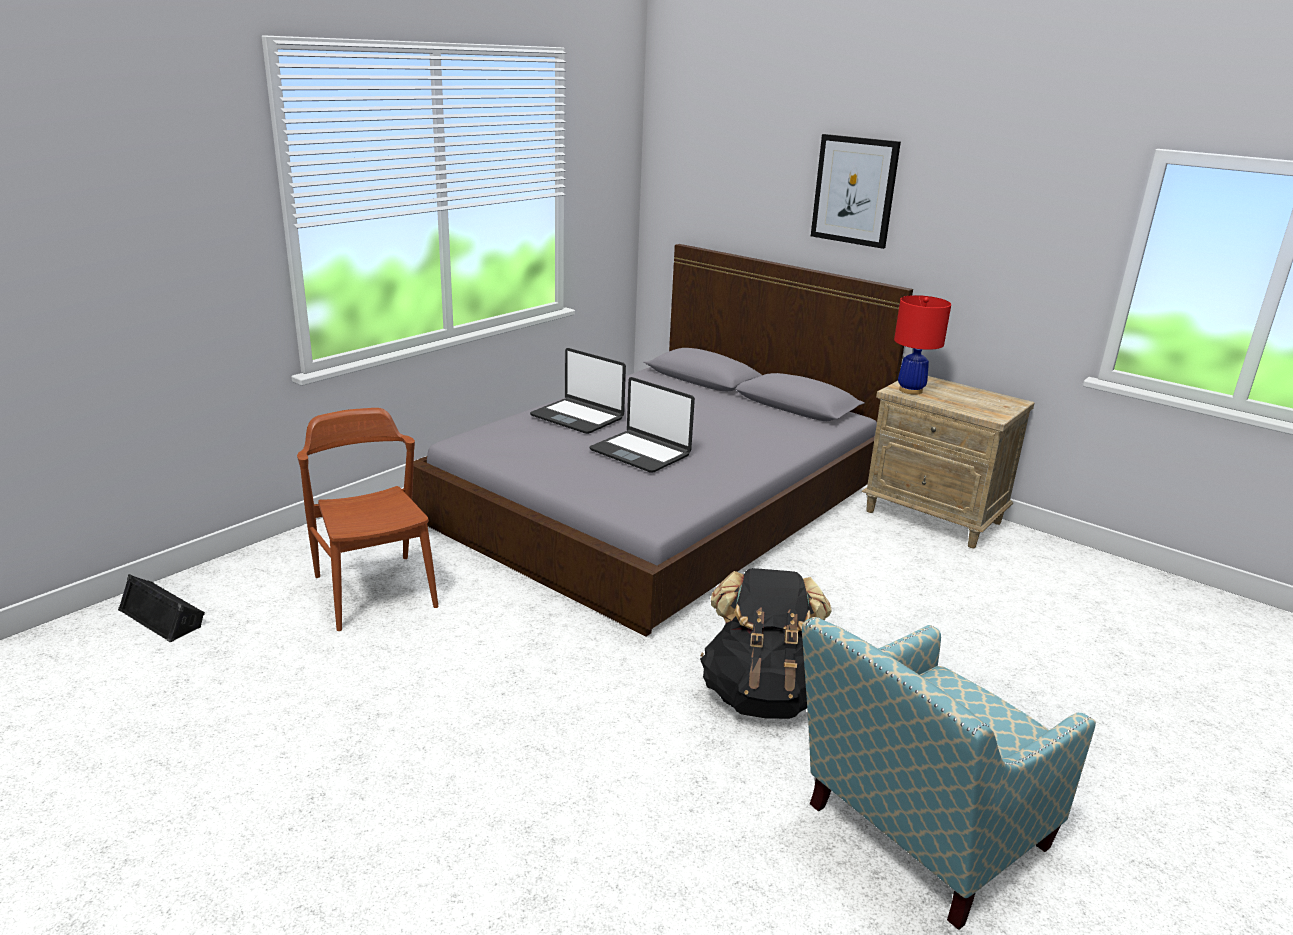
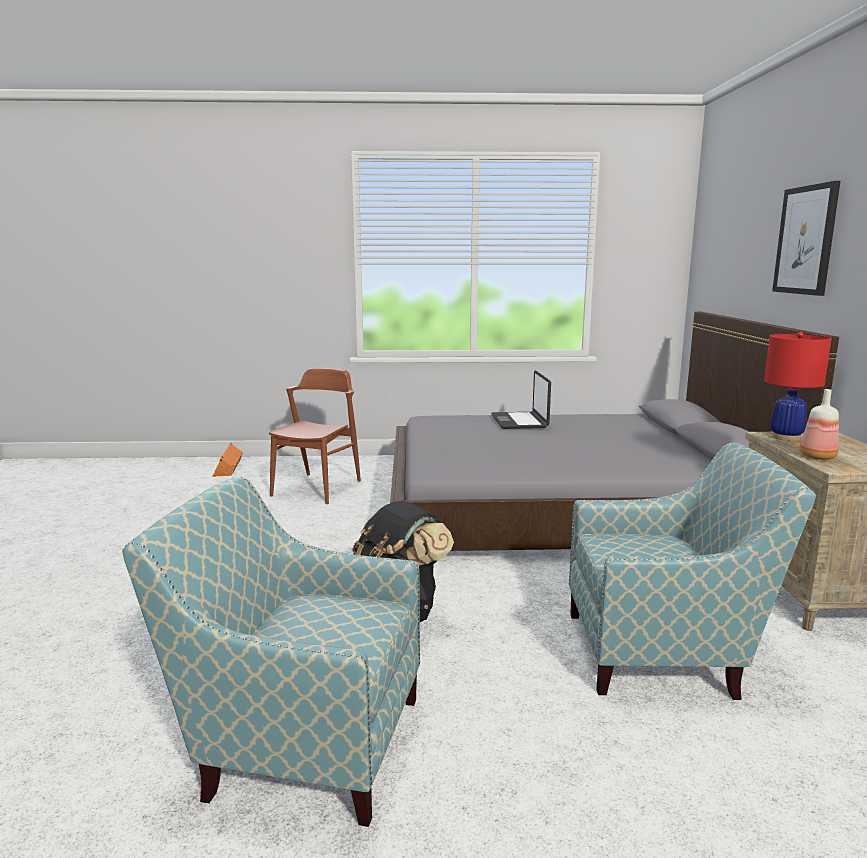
camera: 50 degrees right, 10 degrees down
(163, 616) = (229, 468): black speaker -> orange speaker
(641, 452) = (514, 444): laptop -> none
(948, 610) = (665, 652): none -> armchair
(966, 408) = (816, 457): none -> bottle

